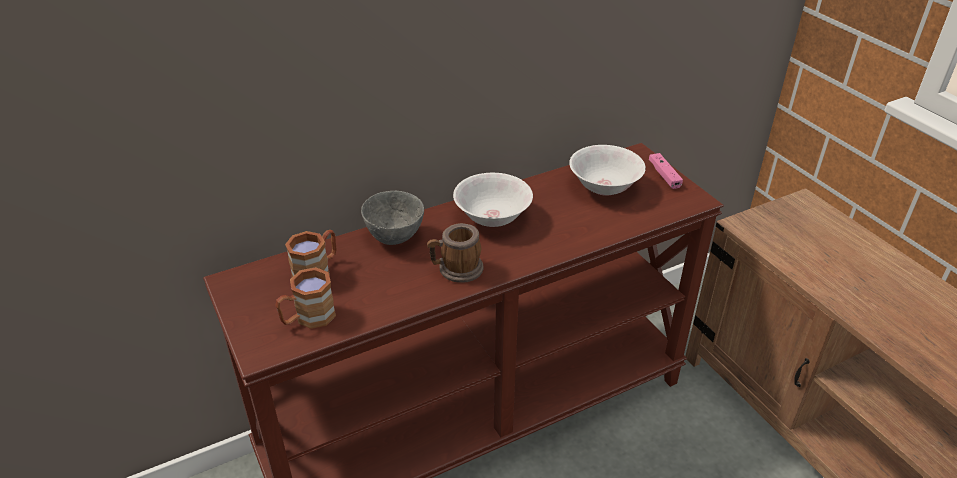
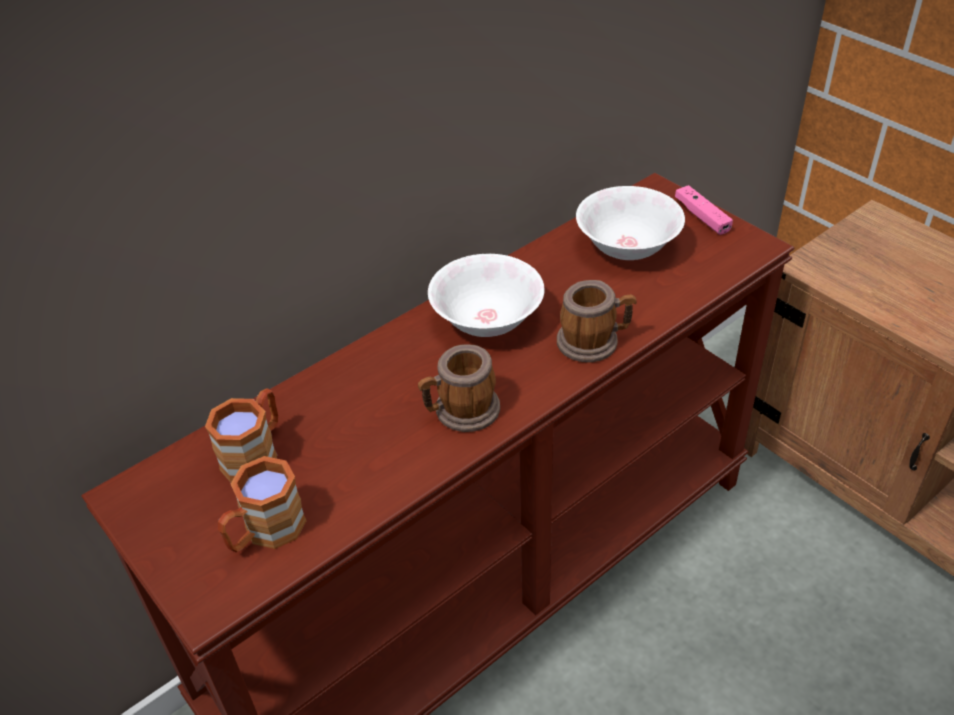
camera: 10 degrees left, 5 degrees up
(395, 237) = (356, 377): grey bowl -> none
(560, 242) = (594, 341): none -> mug

